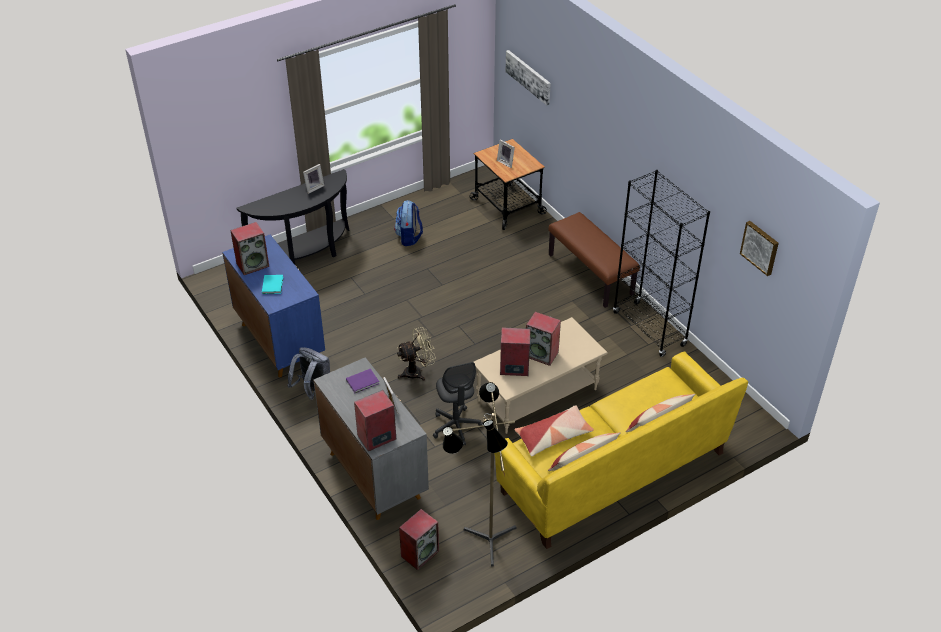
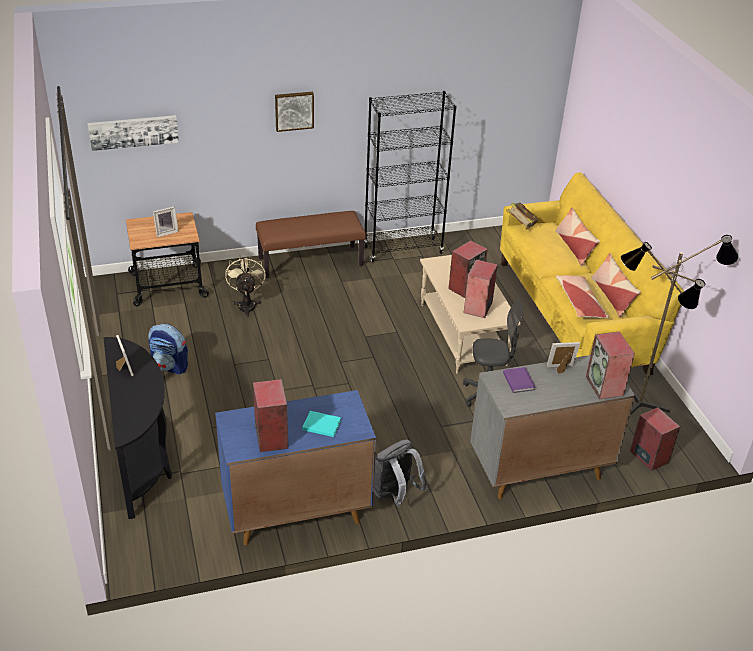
camera: 75 degrees left, 5 degrees down
(417, 372) = (398, 406): beige fan -> beige fan (247, 304)
(670, 374) = (520, 225): none -> book
(760, 247) = (499, 85): picture -> picture (294, 110)

